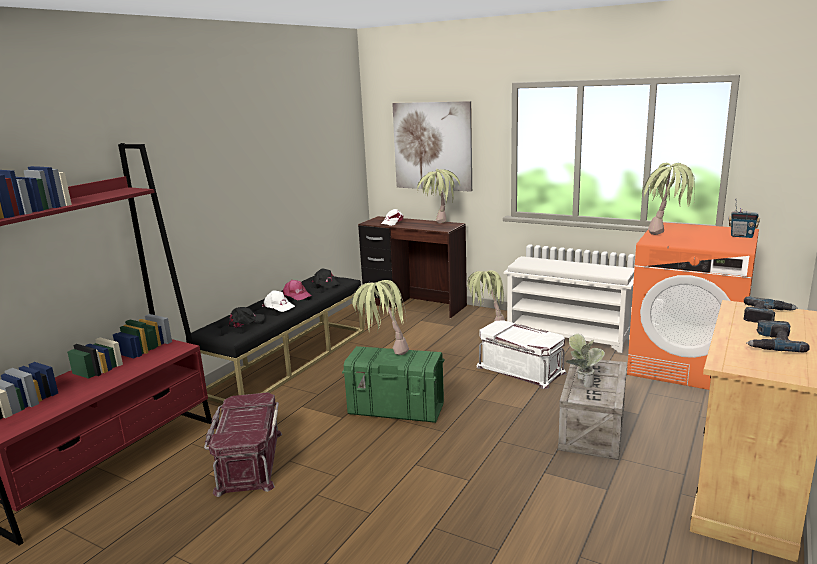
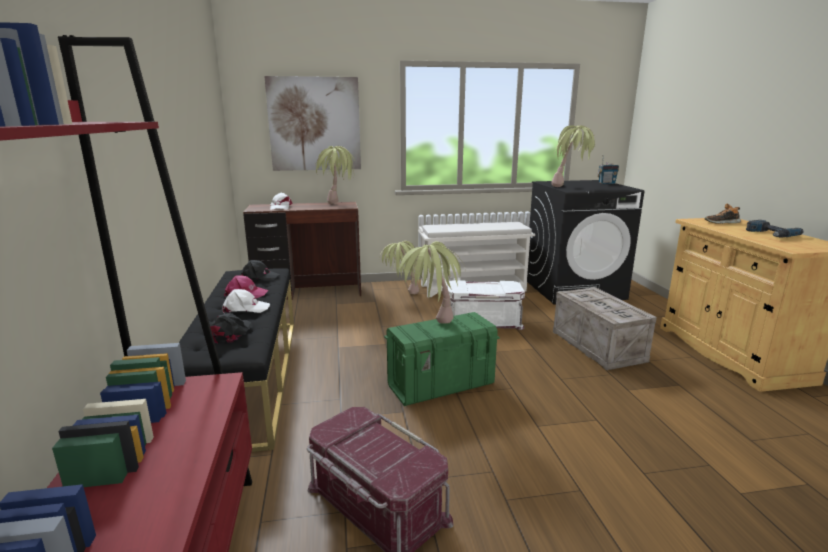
camera: 40 degrees left, 0 degrees up
(582, 382) = (599, 307): potted plant -> none
(686, 365) = (574, 289): orange washing machine -> black washing machine
(766, 315) = (721, 222): power drill -> shoe

